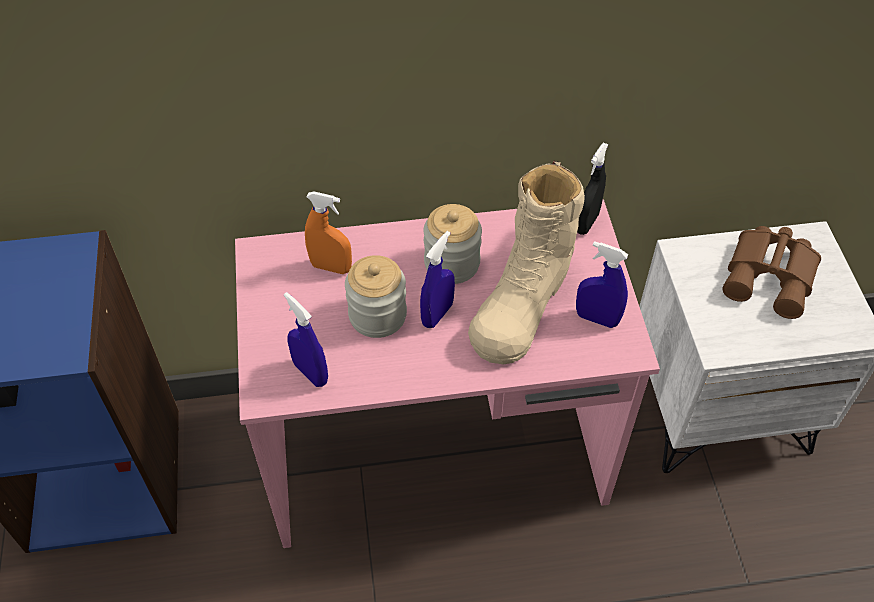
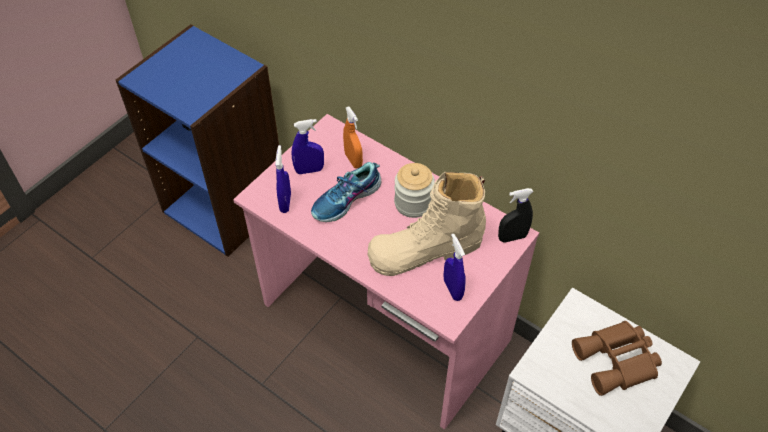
camera: 45 degrees right, 0 degrees up
(377, 315) = (347, 200): jar -> shoe
(437, 314) = (375, 222): blue spray bottle -> blue spray bottle (309, 170)

